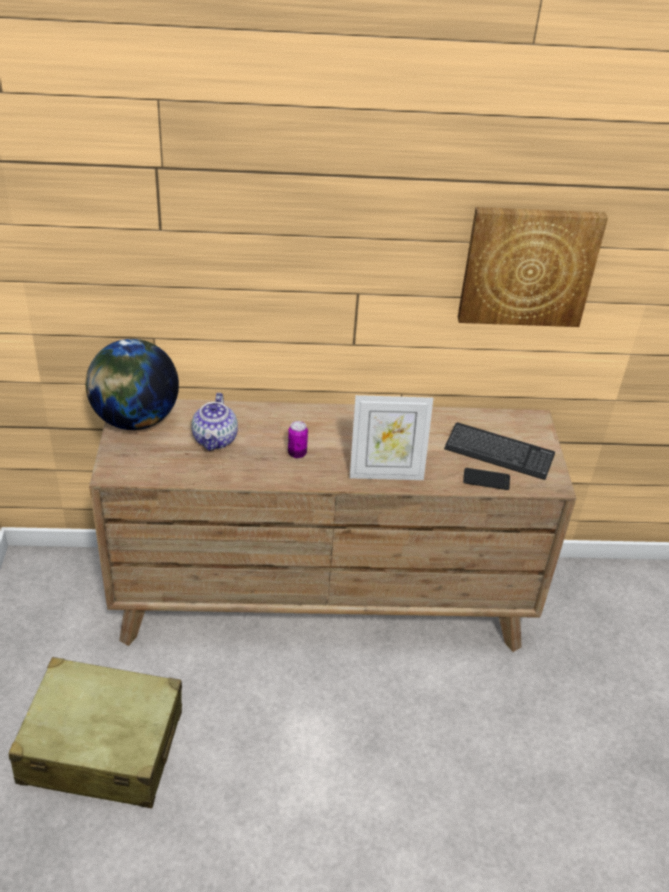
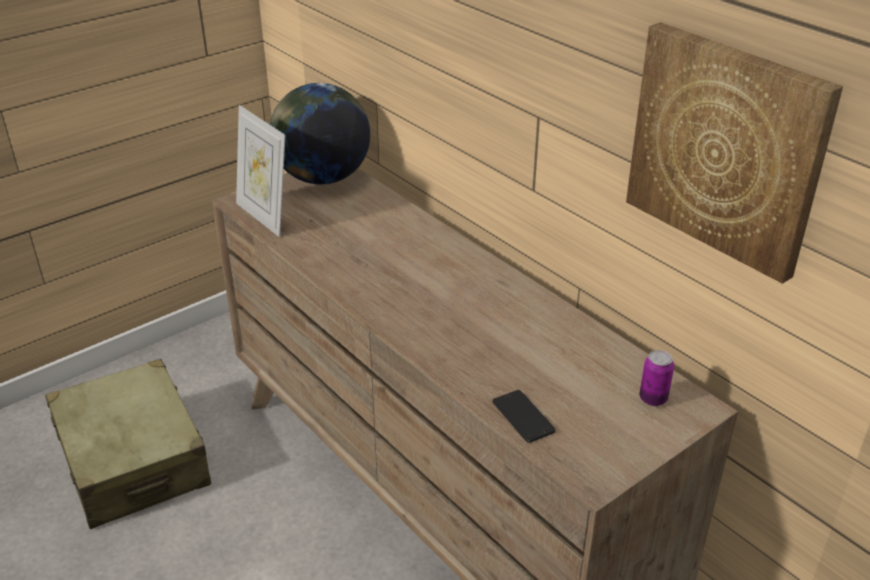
camera: 55 degrees right, 5 degrees down
(215, 440) = (349, 224): teapot -> none
(297, 453) = (390, 274): can -> can (653, 399)
(386, 474) = (434, 340): picture frame -> picture frame (265, 216)
(499, 453) = (587, 405): keyboard -> none

